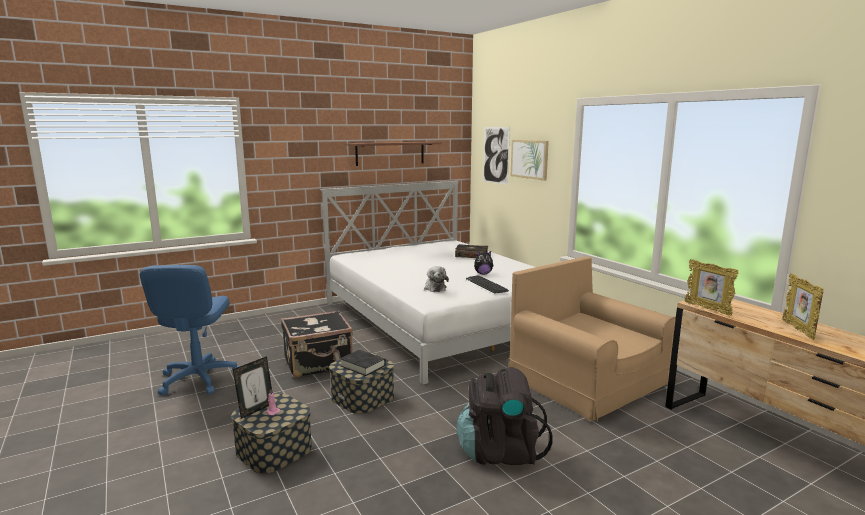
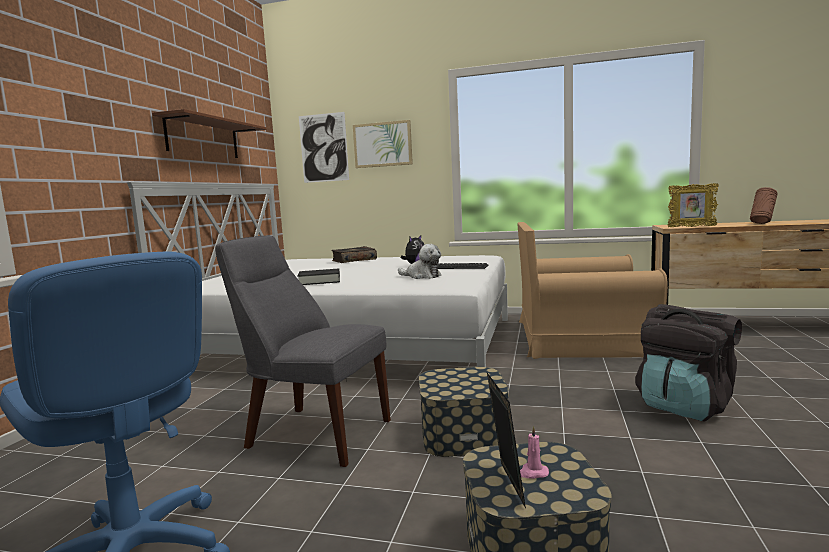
camera: 45 degrees left, 5 degrees down
(318, 363) = (313, 433): black suitcase -> grey chair
(363, 366) = (466, 381): black book -> black book (319, 281)
(798, 330) = (762, 223): picture frame -> brown vase

